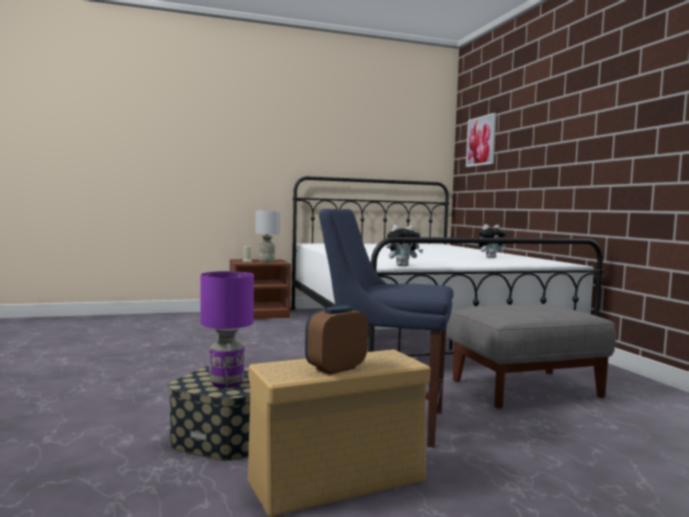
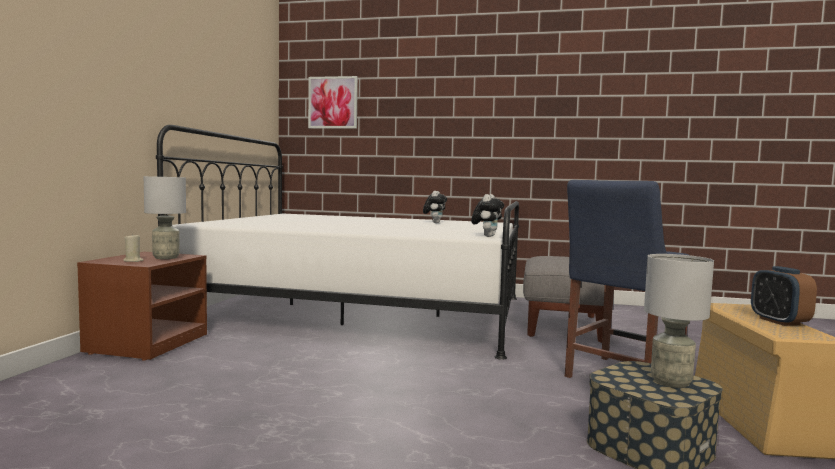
camera: 60 degrees left, 0 degrees up
(227, 383) = (670, 382): purple table lamp -> grey table lamp

